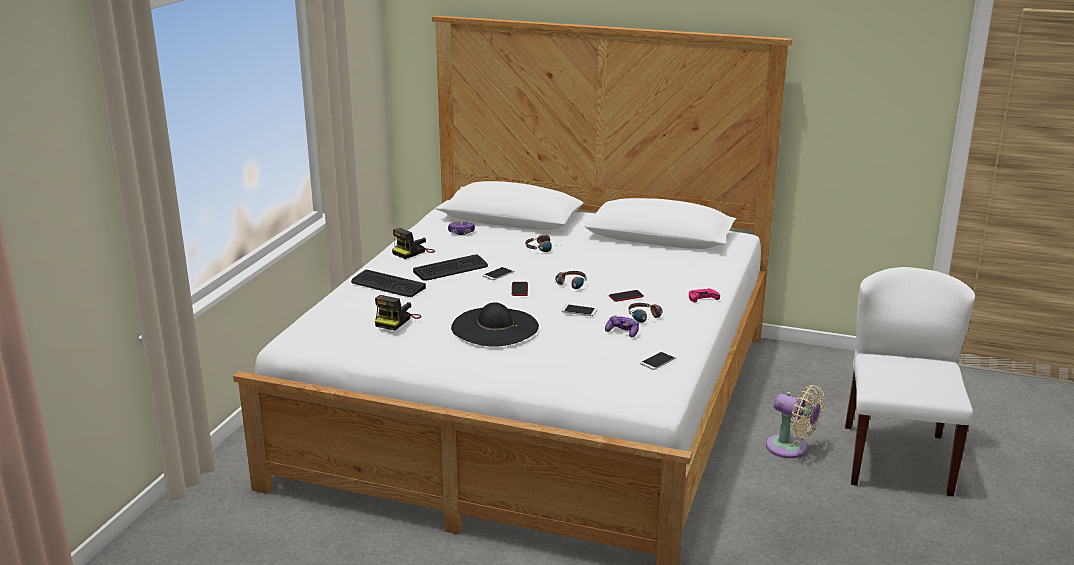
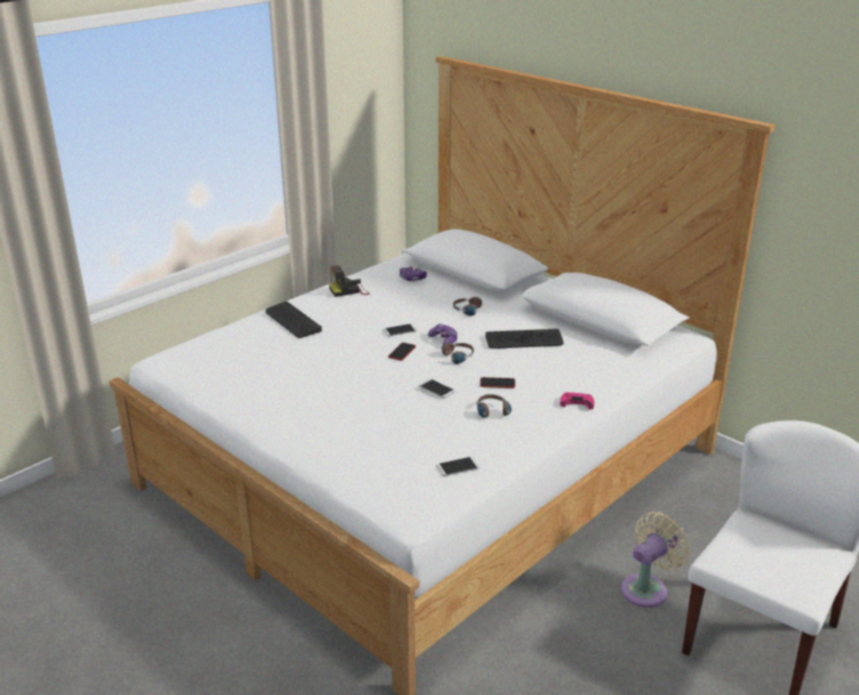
camera: 25 degrees right, 5 degrees up
(397, 321) = (259, 361): camera -> none
(451, 269) = (363, 316): keyboard -> keyboard (524, 340)
(494, 327) = (339, 388): black hat -> none
(622, 332) = (454, 424): game controller -> game controller (444, 340)
(790, 449) = (647, 588): beige fan -> beige fan turned 105 degrees counterclockwise

